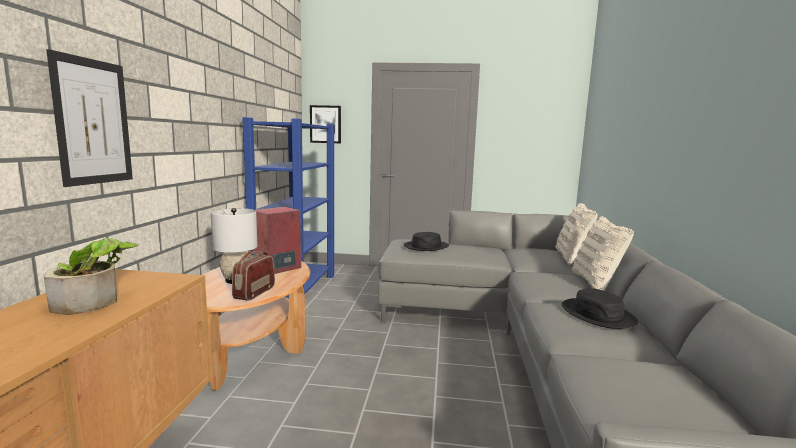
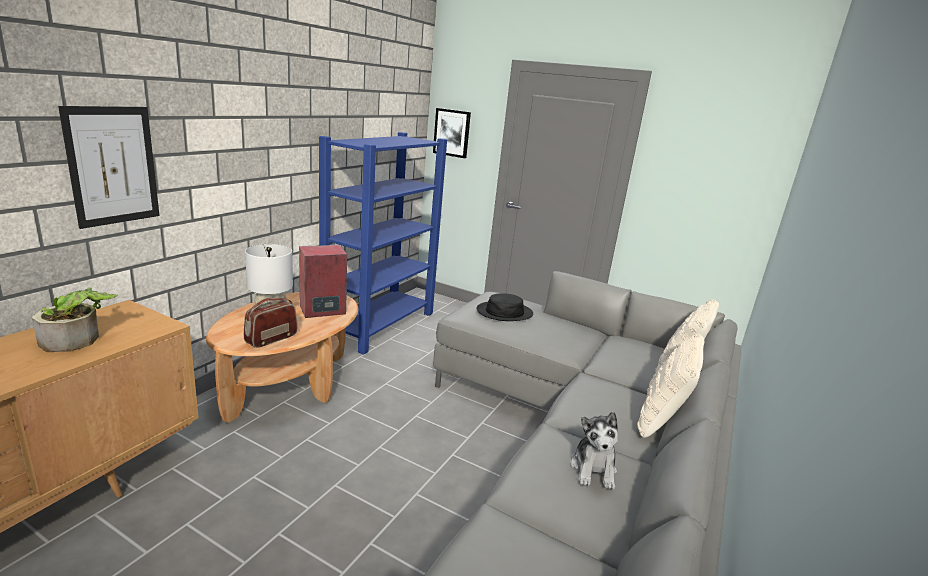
camera: 20 degrees right, 10 degrees up
(598, 314) = (593, 469): black hat -> plush toy

